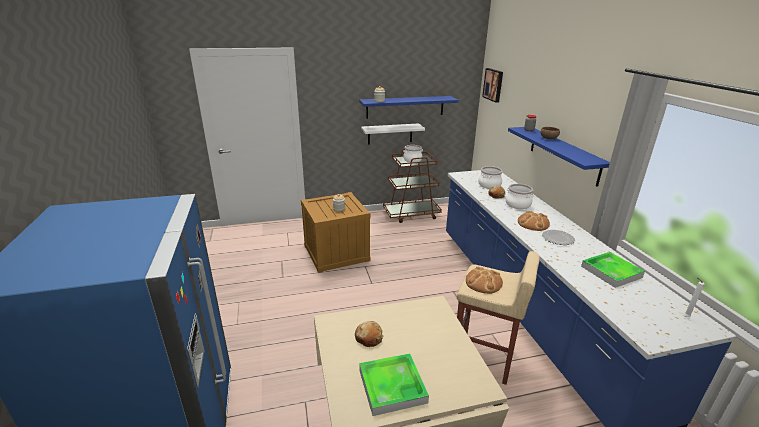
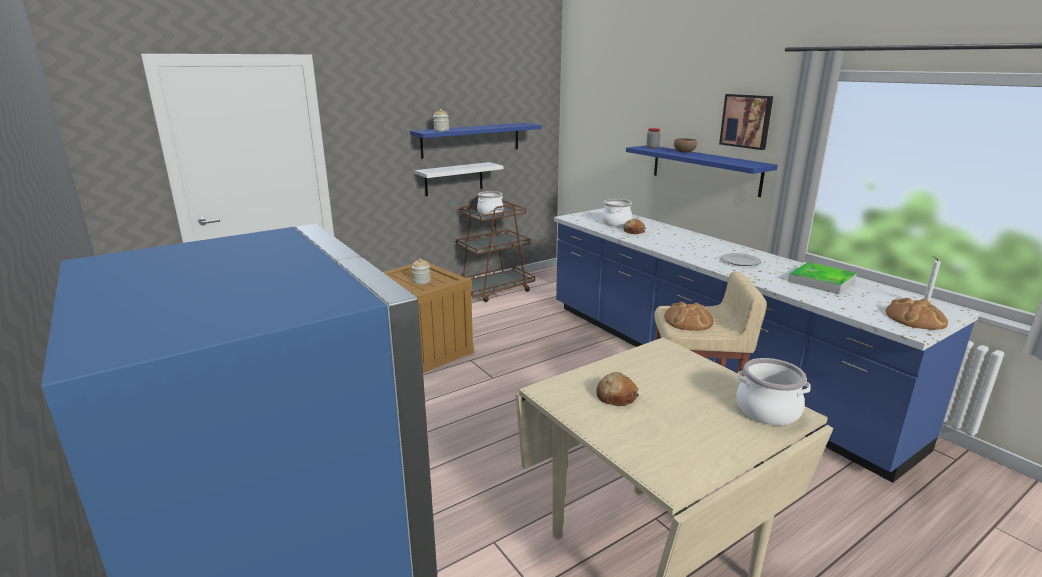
camera: 20 degrees left, 5 degrees down
(392, 386) = (693, 438): tray -> none
(493, 85) = (582, 103): picture -> picture (746, 121)
(517, 205) = (666, 237): cooking pot -> cooking pot (767, 411)
(533, 223) = (700, 251): bread -> bread (916, 318)

